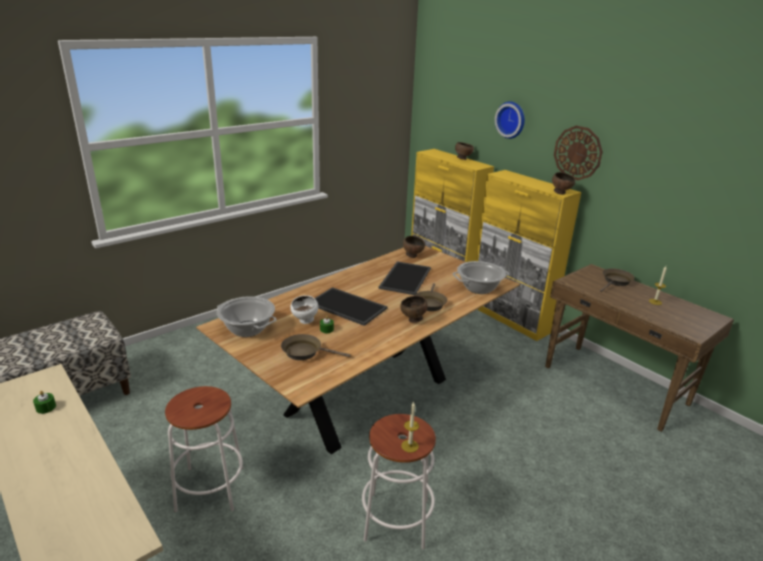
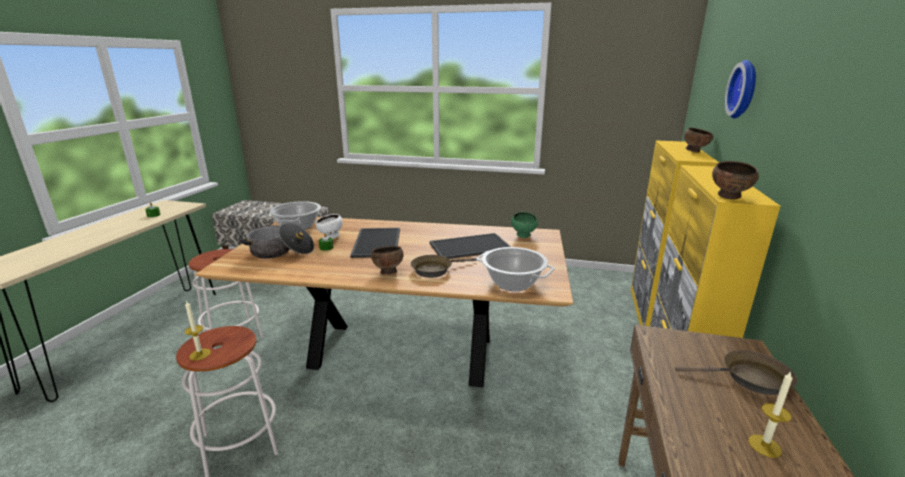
camera: 55 degrees right, 5 degrees down
(305, 352) = (281, 252): brown frying pan -> cooking pot
(413, 256) = (524, 236): brown bowl -> green bowl
(577, 153) = (793, 134): wall clock -> none

